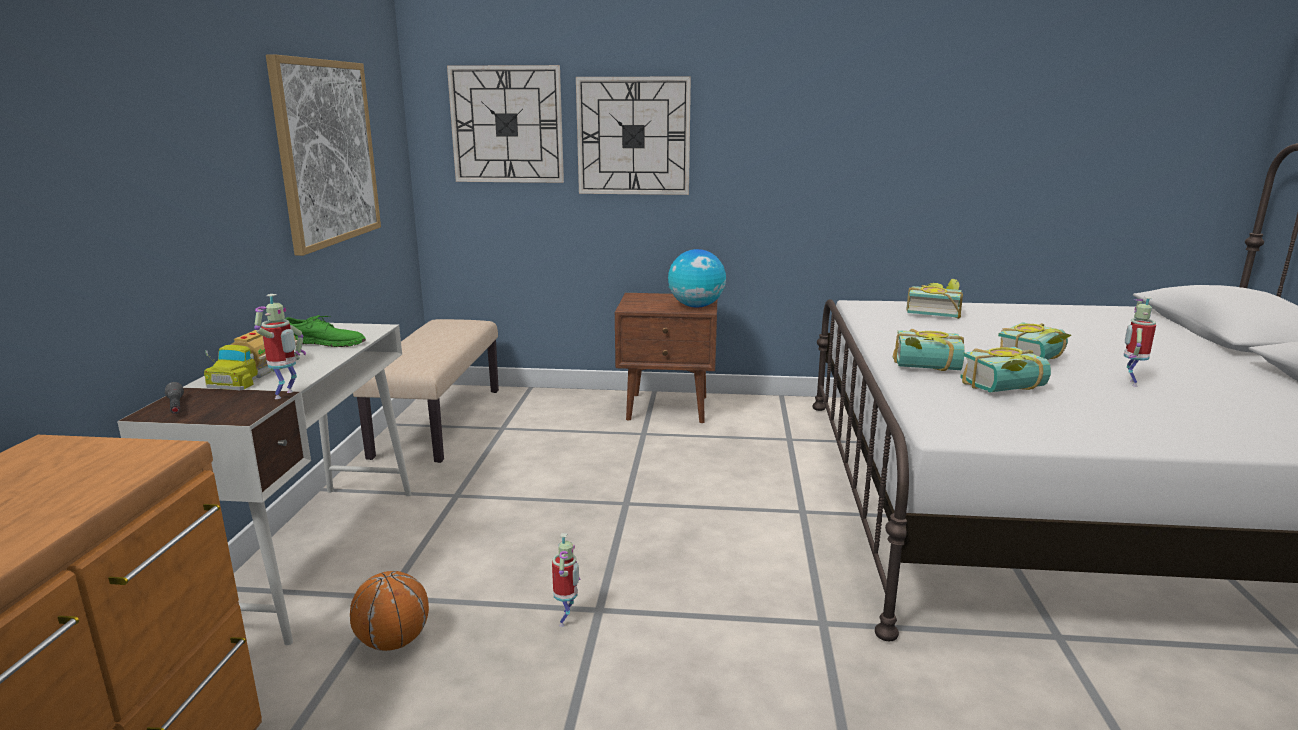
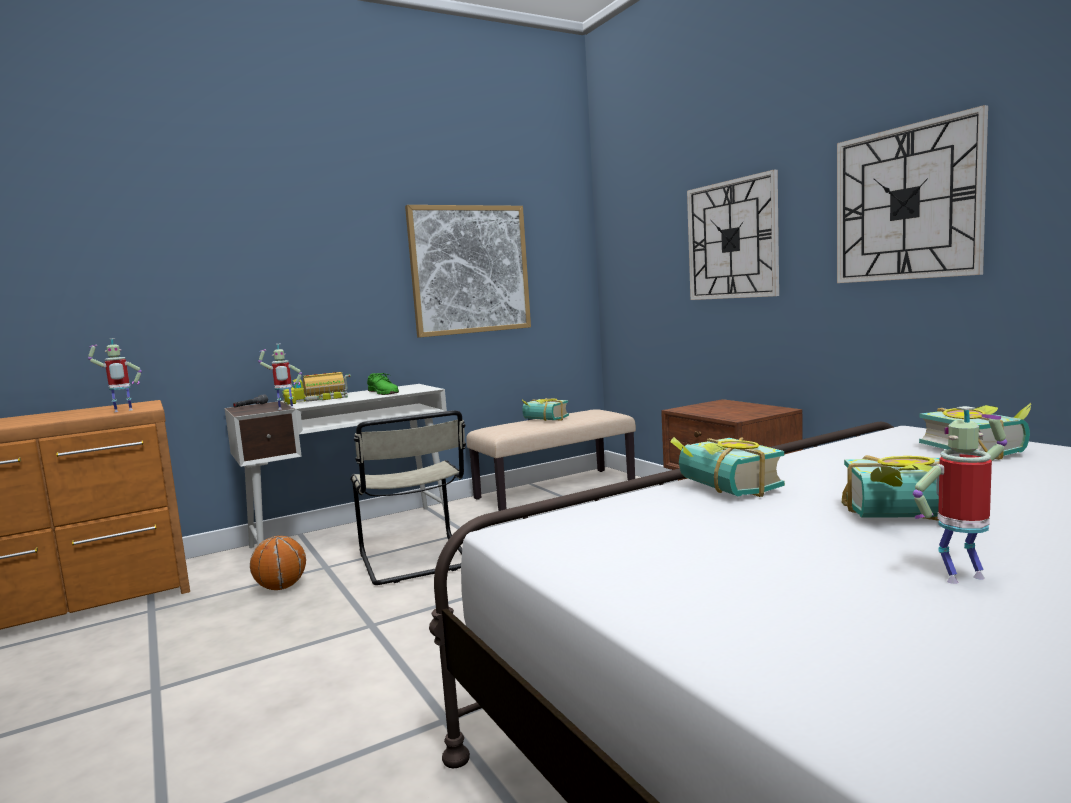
camera: 55 degrees right, 10 degrees down
(481, 542) = (416, 561): none -> beige chair
(507, 124) = (647, 242): wall clock -> wall clock (906, 204)
(567, 620) = (347, 621): toy robot -> toy robot (122, 411)
(696, 306) = (742, 415): globe -> none
(1008, 389) = (729, 526): book -> book (543, 420)

